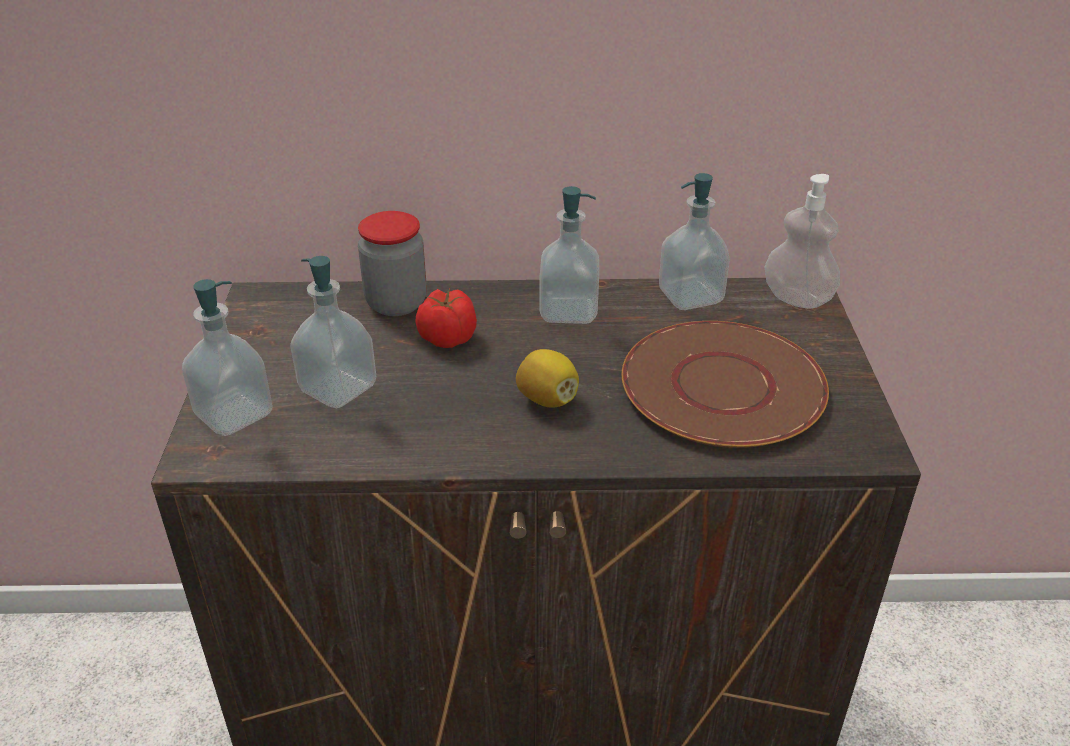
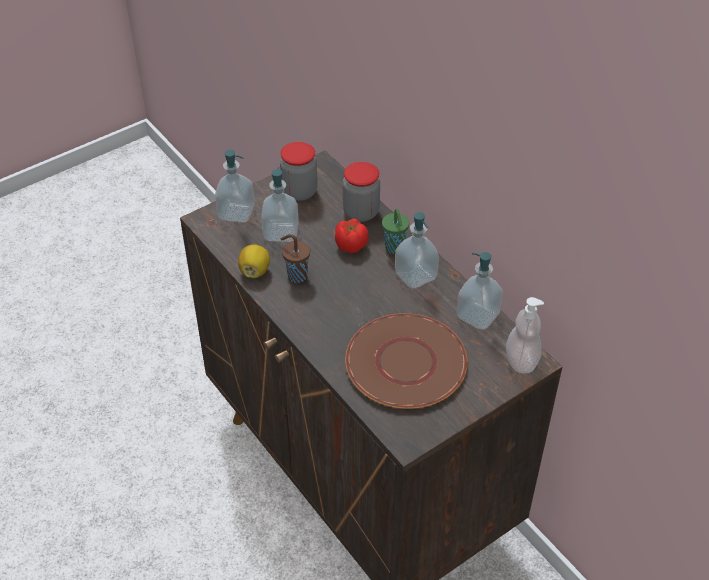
camera: 55 degrees right, 10 degrees up
(281, 336) = (299, 192): none -> jar
(446, 412) = (296, 276): none -> brown cup
(499, 306) = (395, 248): none -> green cup
(547, 399) = (336, 304): lemon -> lemon (255, 271)

